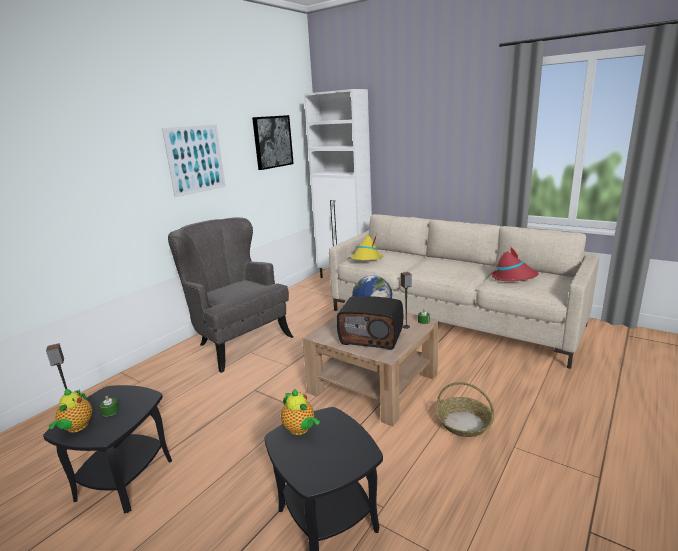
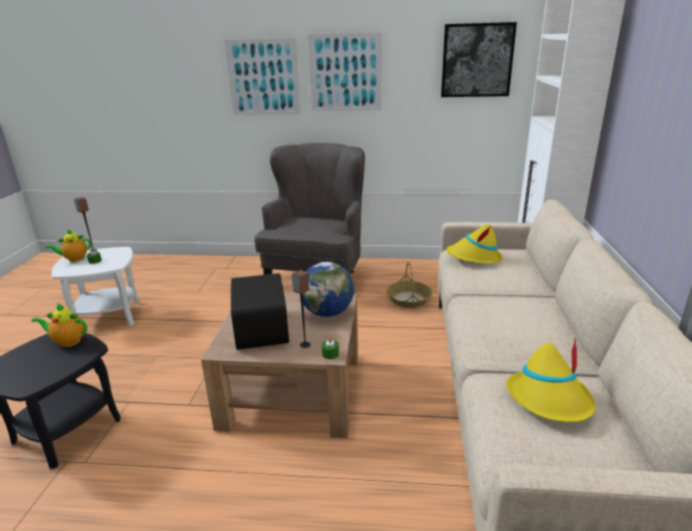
camera: 60 degrees right, 5 degrees up
(125, 479) = (108, 316): black side table -> white side table
(126, 172) = (263, 77): none -> picture
(300, 429) = (68, 341): teapot -> teapot turned 75 degrees clockwise
(464, 423) = (242, 493): basket -> basket (409, 299)
(513, 278) = (549, 400): red hat -> yellow hat

